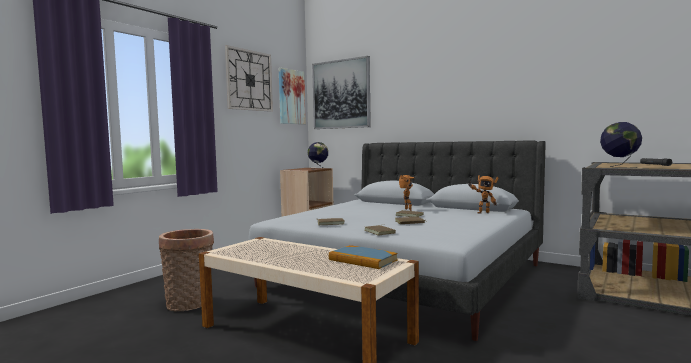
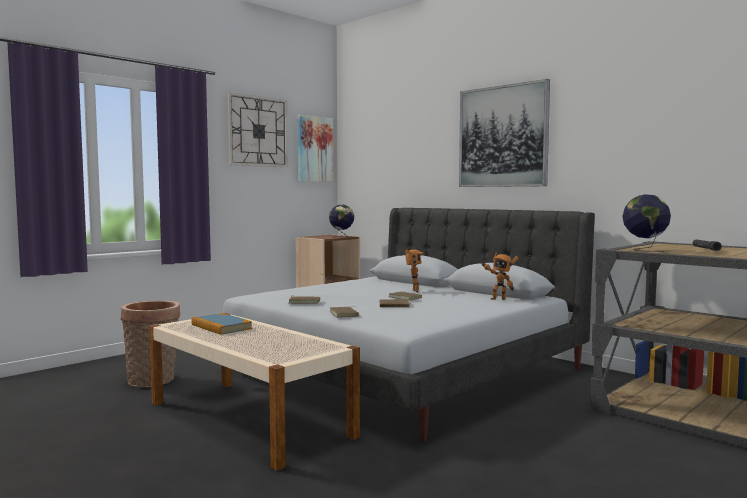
camera: 10 degrees right, 0 degrees up
(341, 94) = (373, 146): picture -> picture (503, 136)
(362, 260) = (302, 342): book -> book (221, 327)

